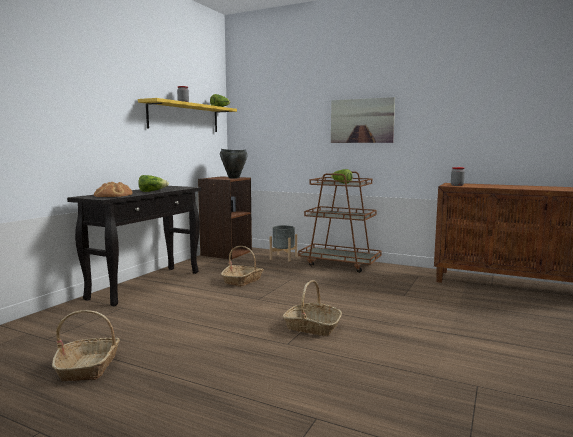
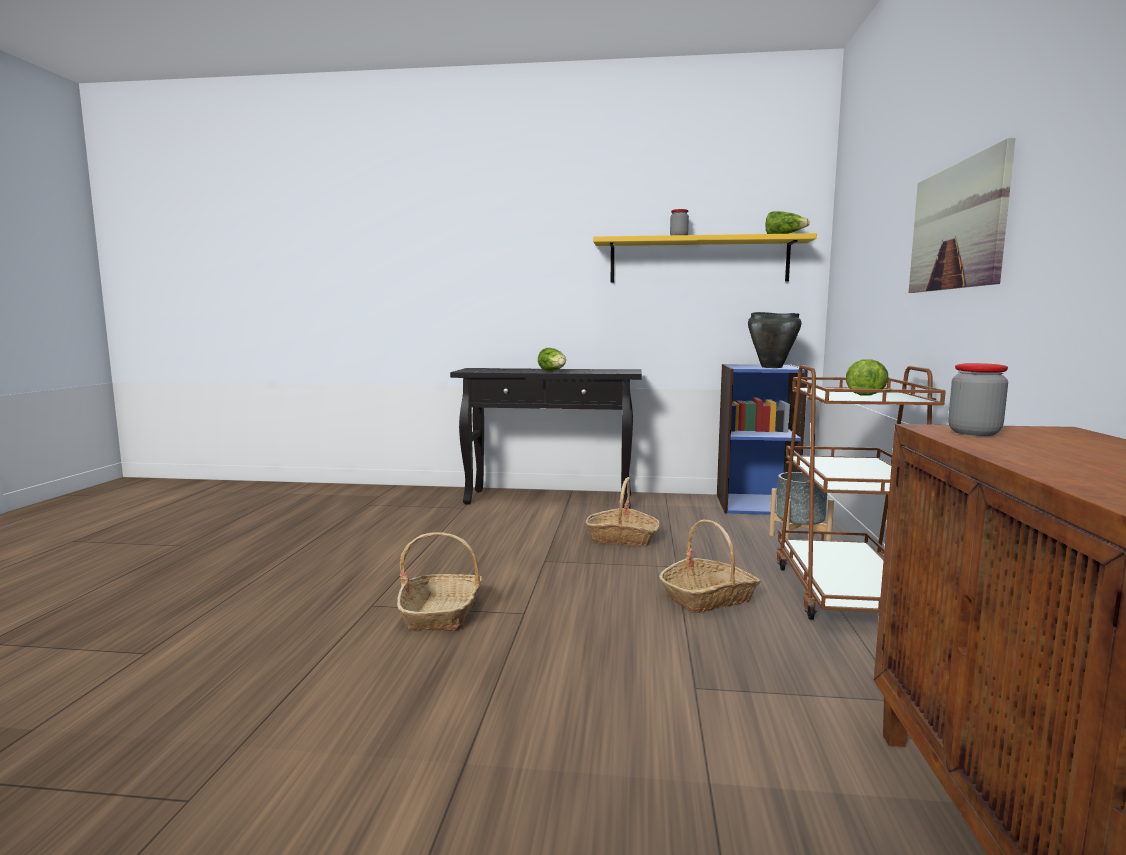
camera: 70 degrees right, 0 degrees up
(89, 366) = (302, 531): basket -> basket (708, 598)
(113, 195) = (498, 370): bread -> none
(226, 253) = (755, 504): brown bookcase -> blue bookcase

